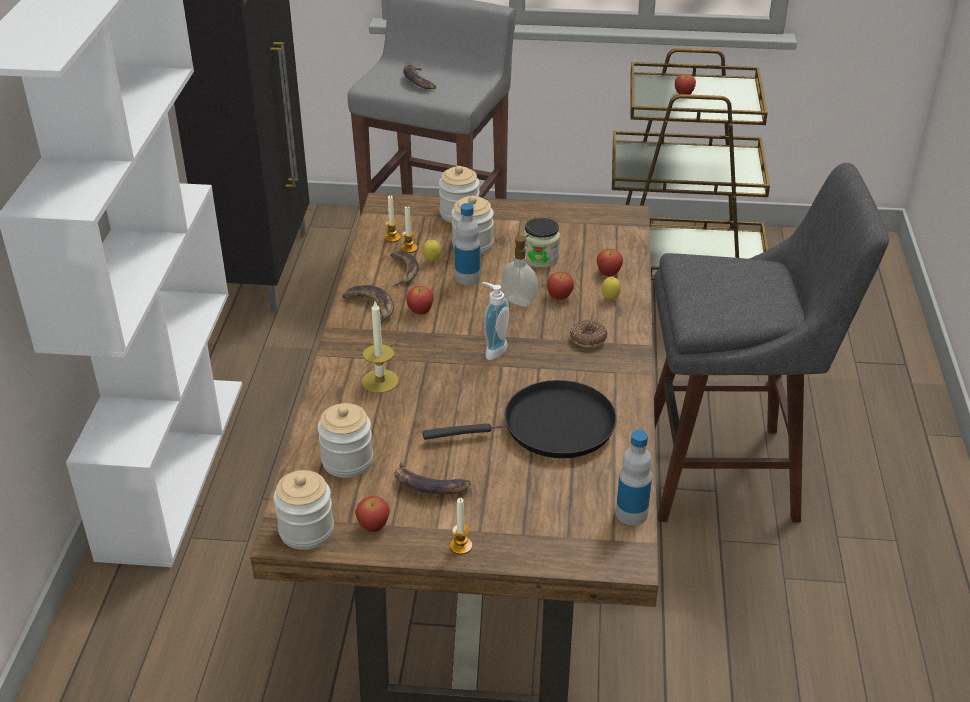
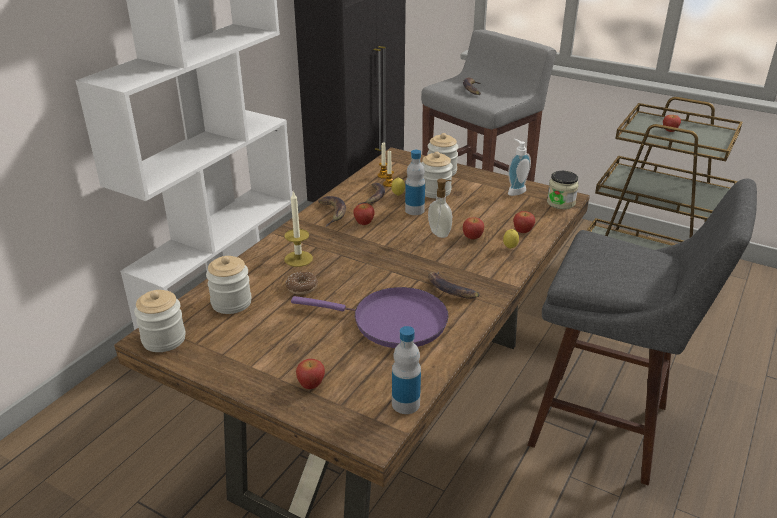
camera: 25 degrees right, 5 degrees down
(373, 525) = (210, 350): apple -> apple (311, 384)
(428, 486) = (271, 335): banana -> banana (450, 289)
(461, 546) = (256, 384): candle -> none
(493, 350) = (394, 259): soap dispenser -> soap dispenser (515, 191)
(540, 259) = (478, 210): jar -> jar (561, 203)
(550, 427) = (393, 322): black frying pan -> purple frying pan
(588, 339) = (471, 270): donut -> donut (302, 287)

